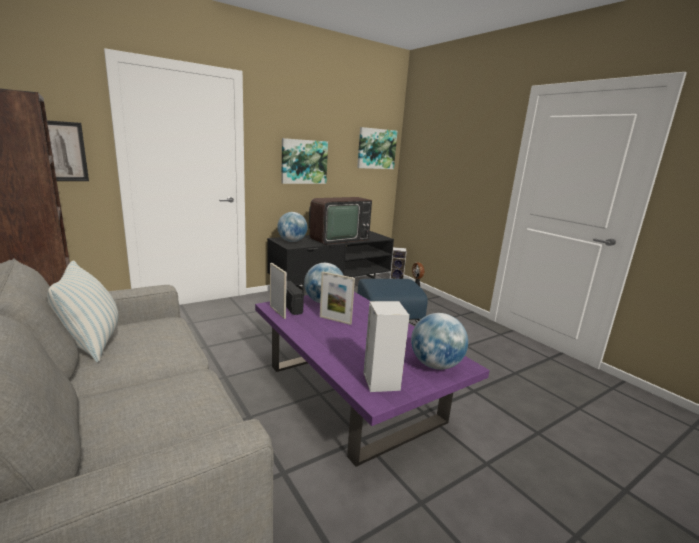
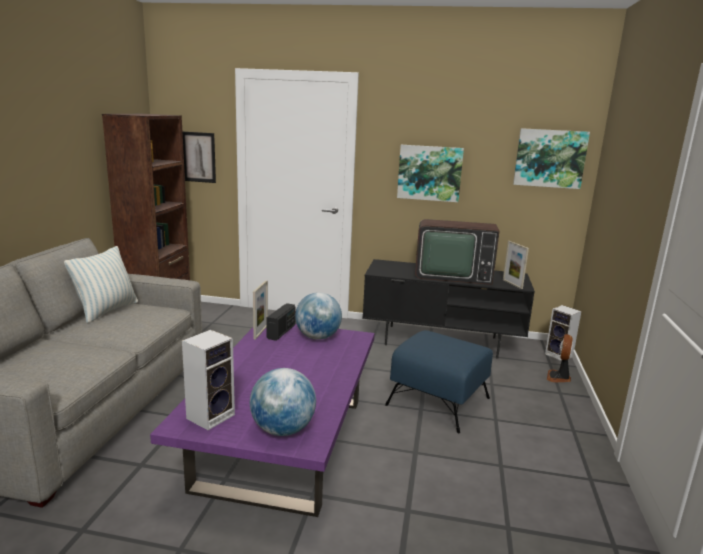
camera: 45 degrees right, 0 degrees up
(292, 241) = (390, 267): globe -> none
(335, 320) = (290, 356): picture frame -> picture frame (512, 284)

